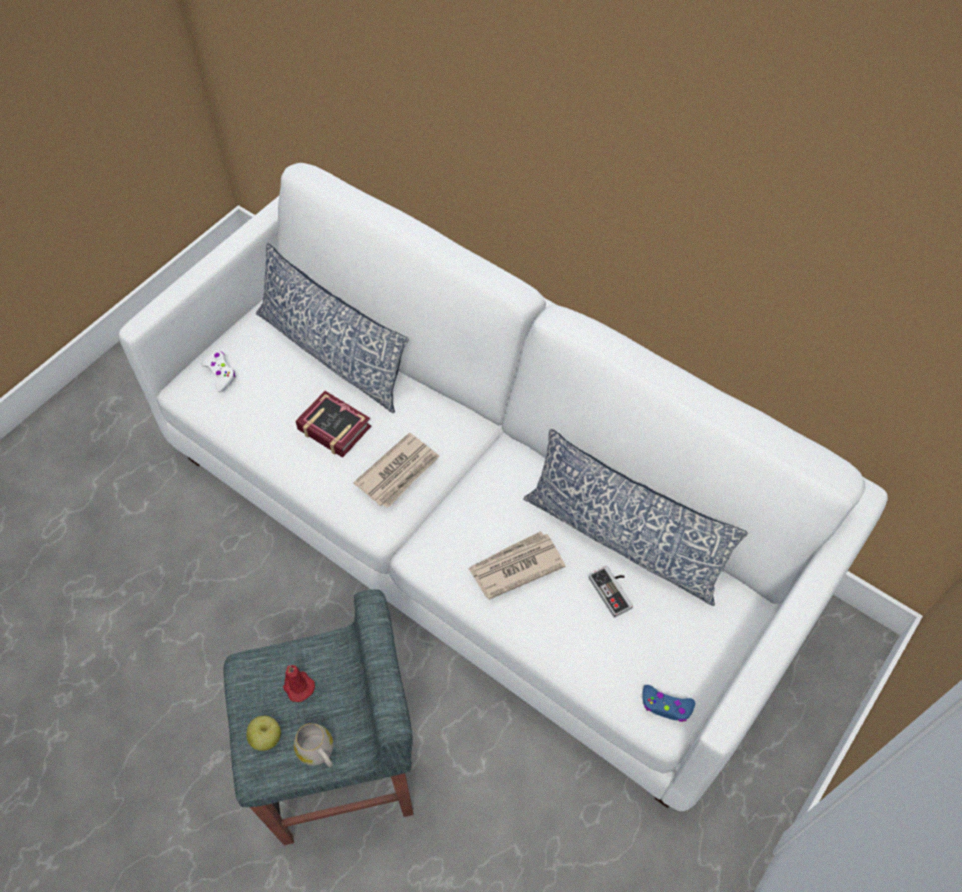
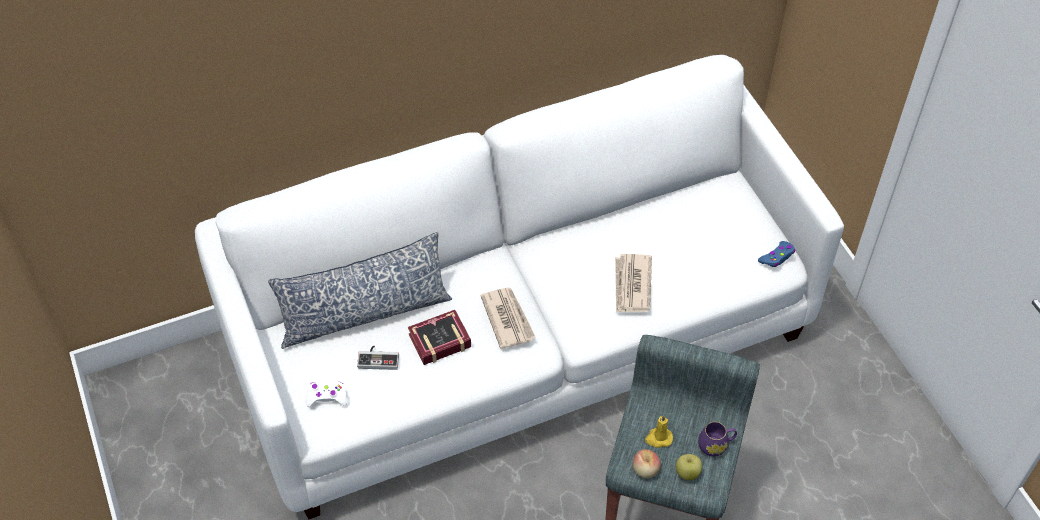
camera: 60 degrees left, 5 degrees down
(249, 691) = (645, 470): none -> apple
(297, 685) = (658, 438): red candle -> yellow candle
(318, 752) = (716, 445): white mug -> purple mug
(614, 591) = (684, 241): game controller -> game controller (378, 358)
(623, 539) = (648, 219): pillow -> none

